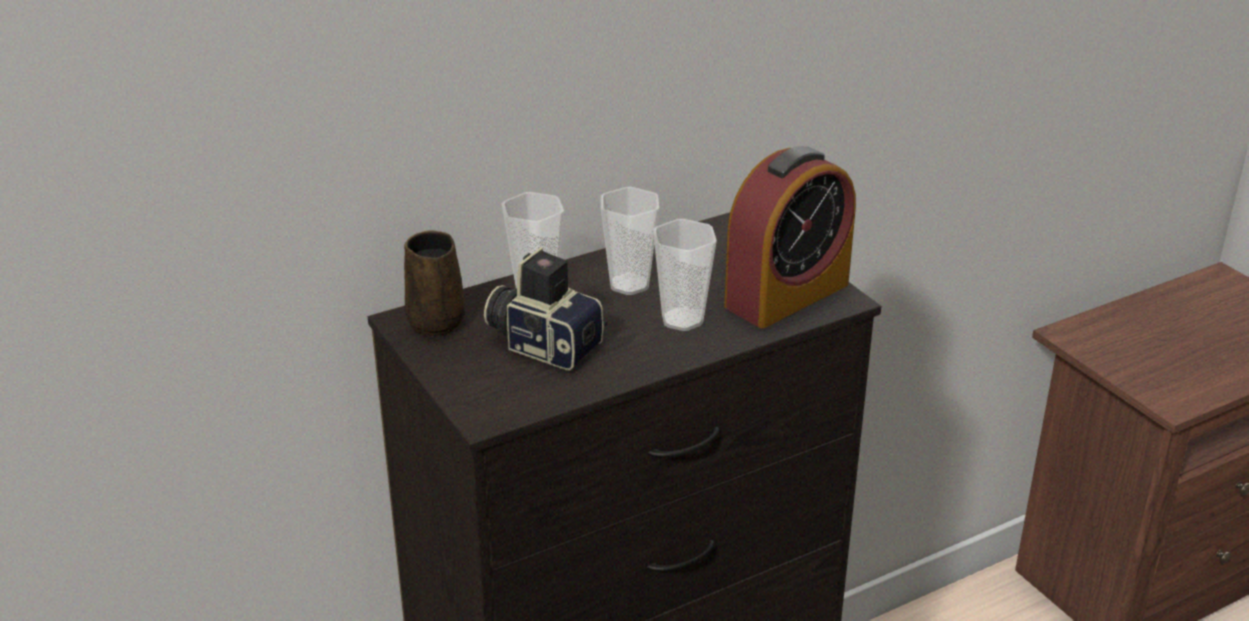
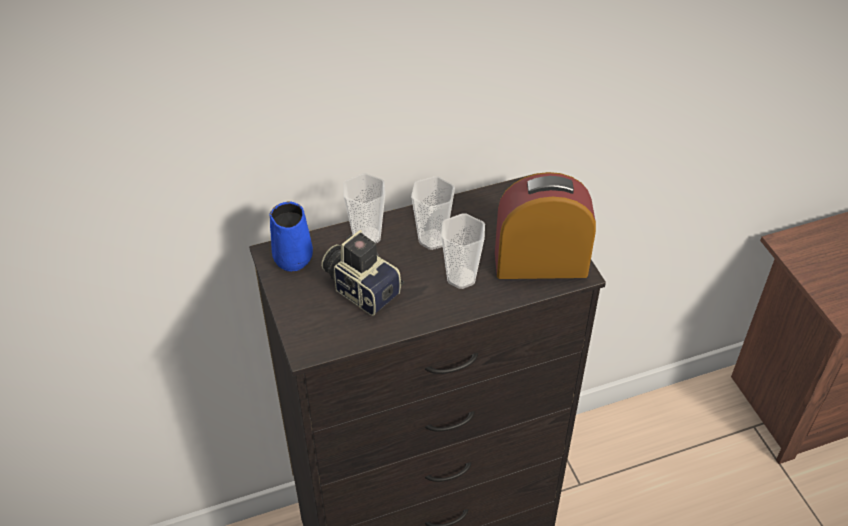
camera: 10 degrees right, 15 degrees up
(437, 320) = (294, 256): brown mug -> blue mug
(787, 295) = (540, 263): alarm clock -> alarm clock turned 150 degrees counterclockwise

